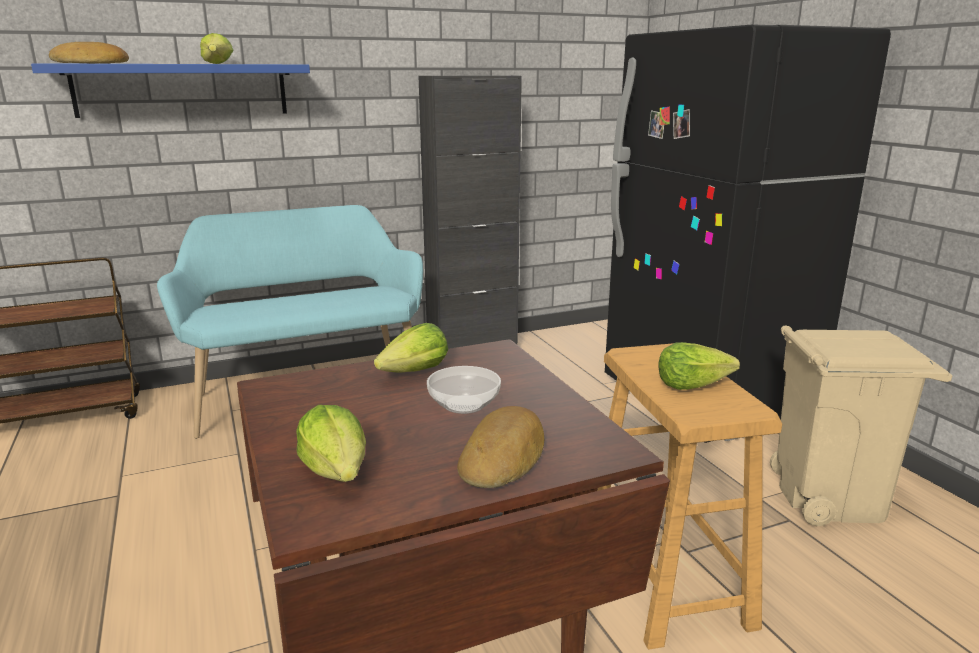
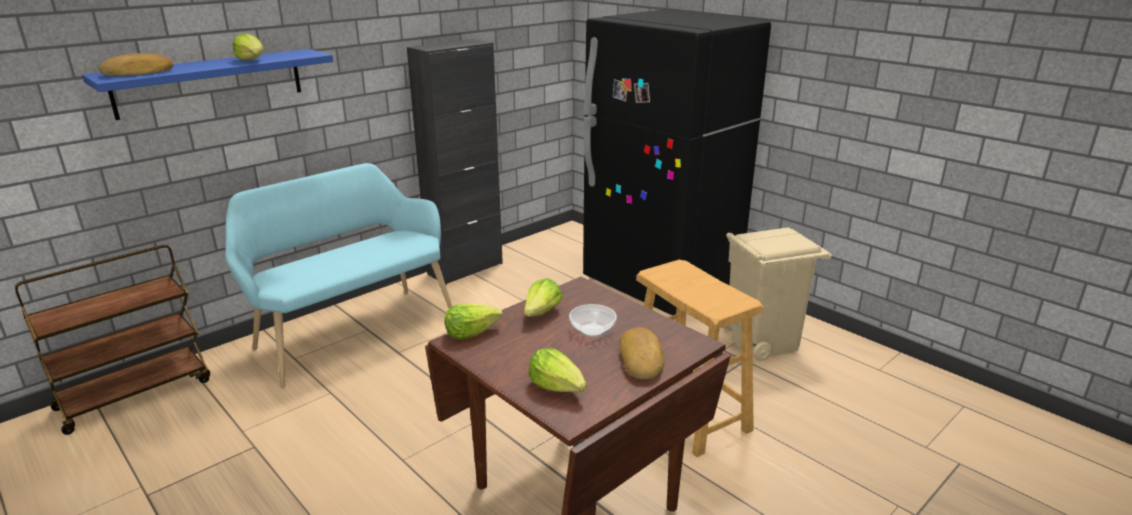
camera: 20 degrees left, 5 degrees up
(692, 384) = (704, 290): lettuce -> lettuce (471, 332)

